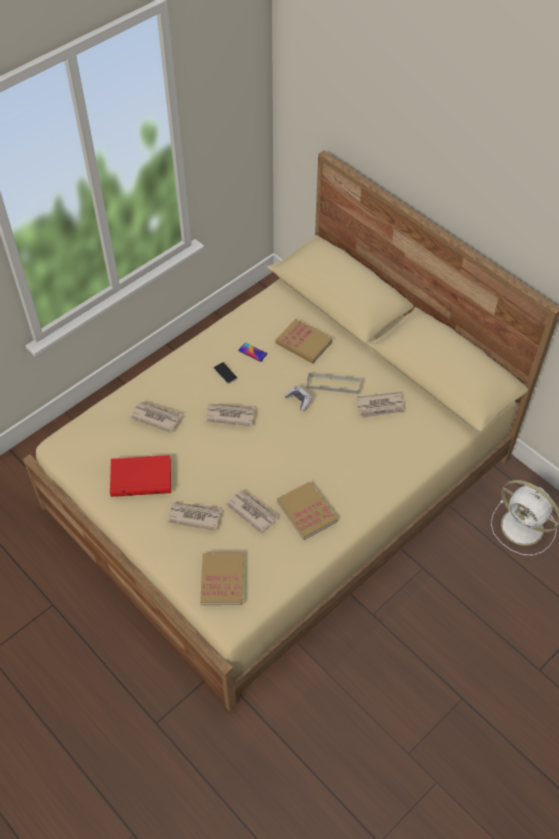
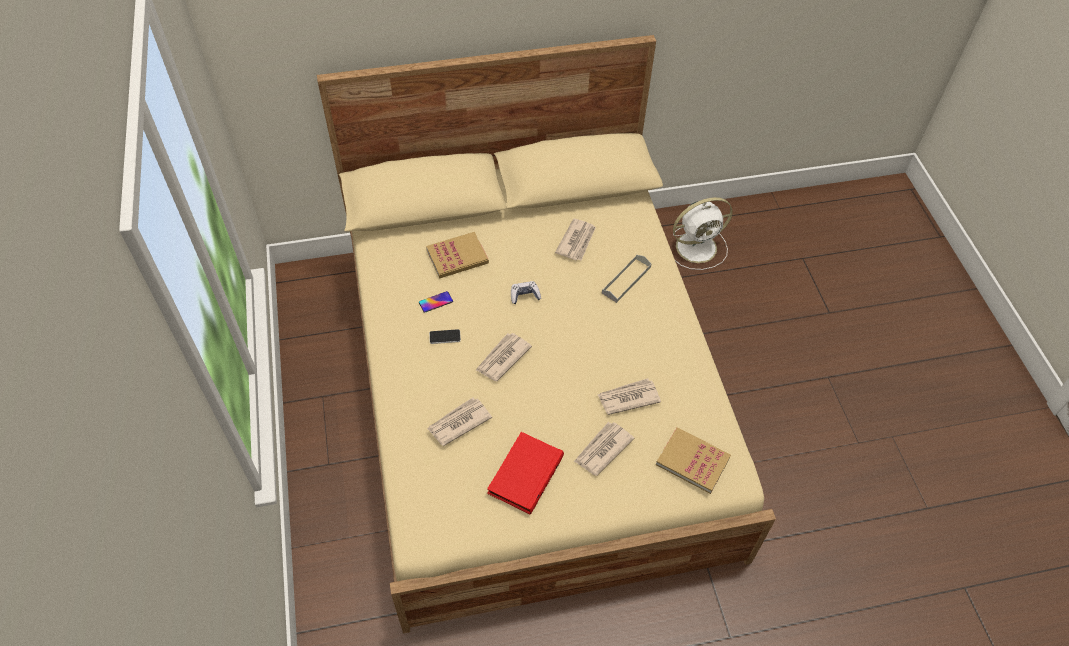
camera: 60 degrees left, 0 degrees up
(306, 512) = (656, 355): book -> none
(333, 384) = (526, 261): grey tray -> grey tray (626, 280)

